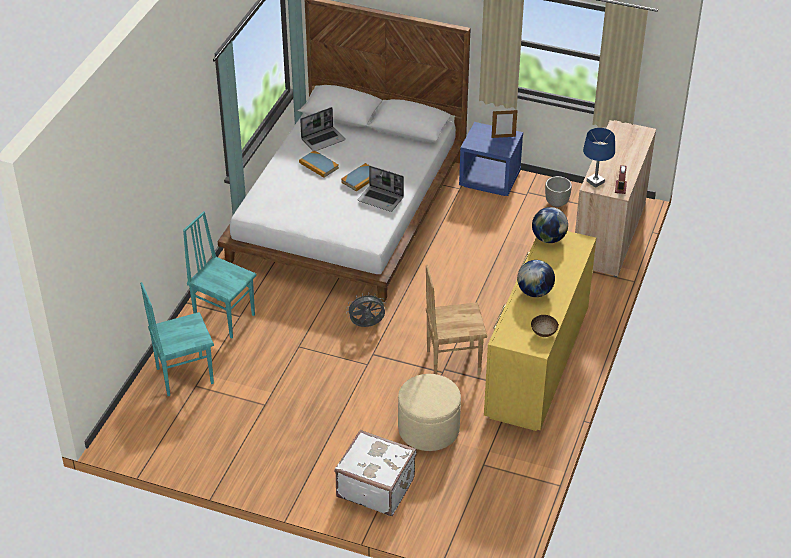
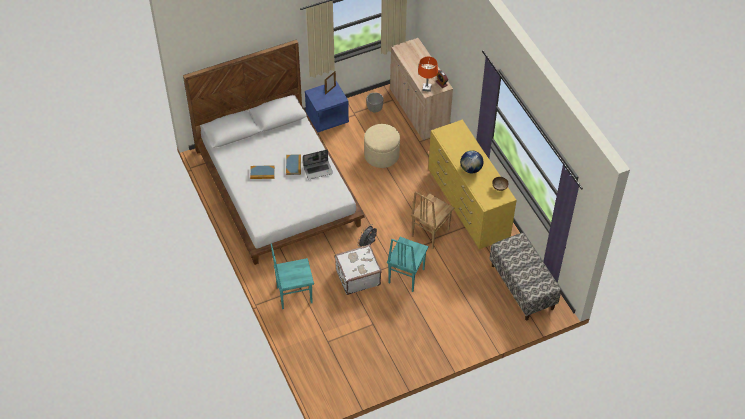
camera: 45 degrees left, 10 degrees up
(184, 375) = (314, 341): turquoise chair -> turquoise chair (405, 276)
(323, 139) = (244, 156): laptop -> none
(376, 486) = (472, 322): white suitcase -> white suitcase (357, 277)
(428, 429) = (460, 275): beige ottoman -> beige ottoman (381, 155)
(487, 496) = (522, 287): none -> bench
(548, 238) = (443, 135): globe -> none
(595, 182) = (426, 88): blue table lamp -> orange table lamp

